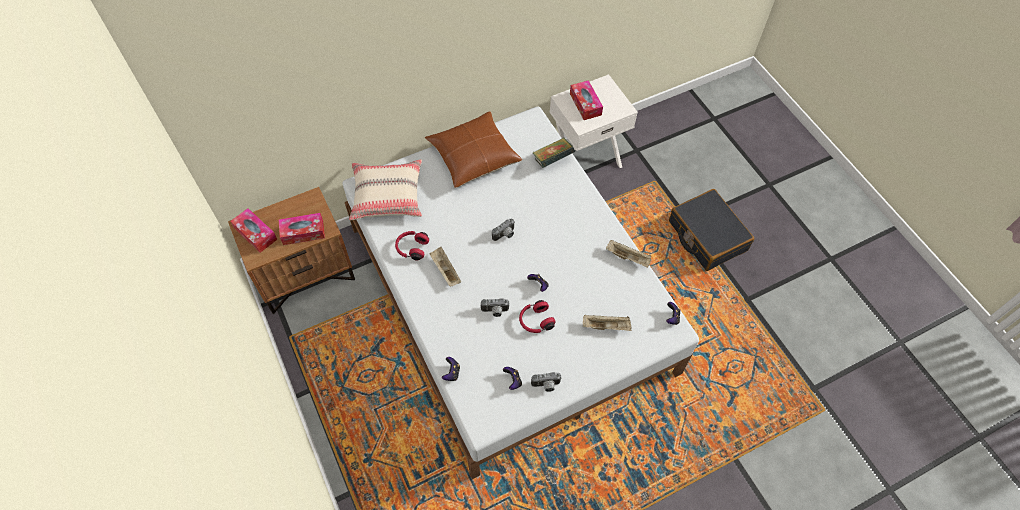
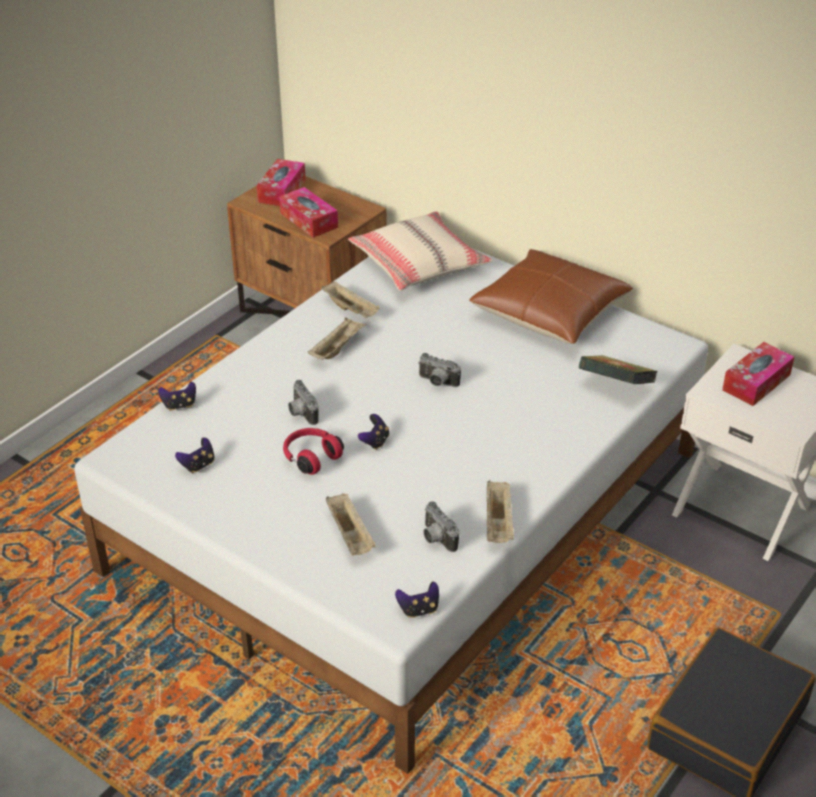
camera: 65 degrees right, 20 degrees down
(412, 248) = (351, 310): red headphones -> beige tray
(546, 386) = (208, 501): camera -> camera (436, 539)

